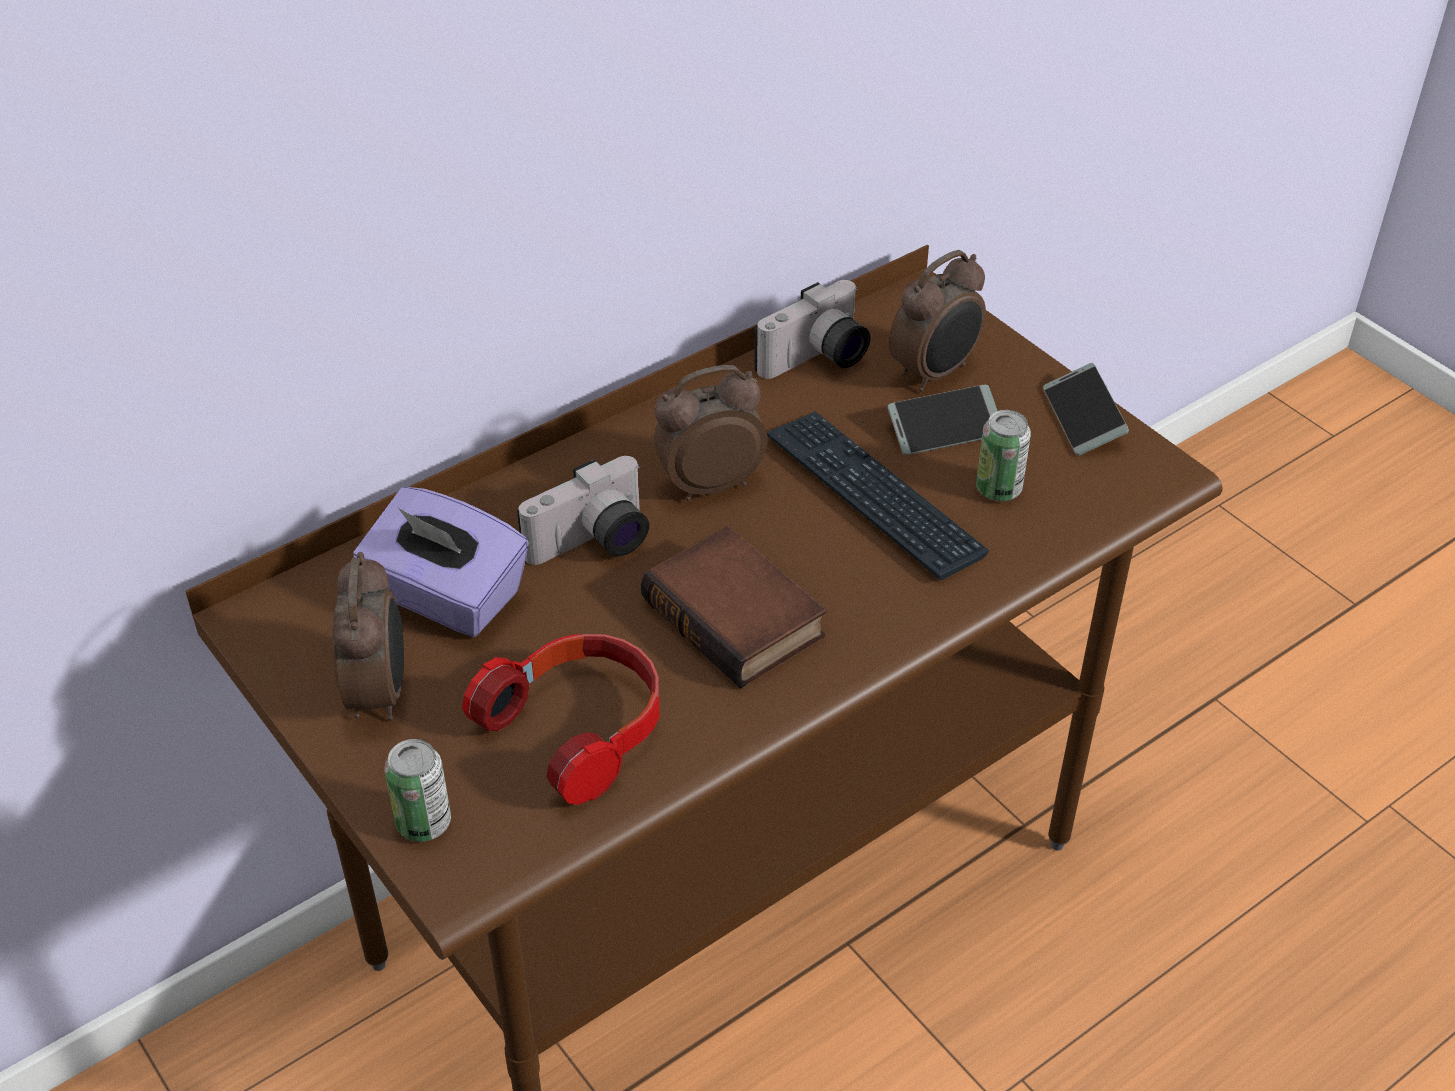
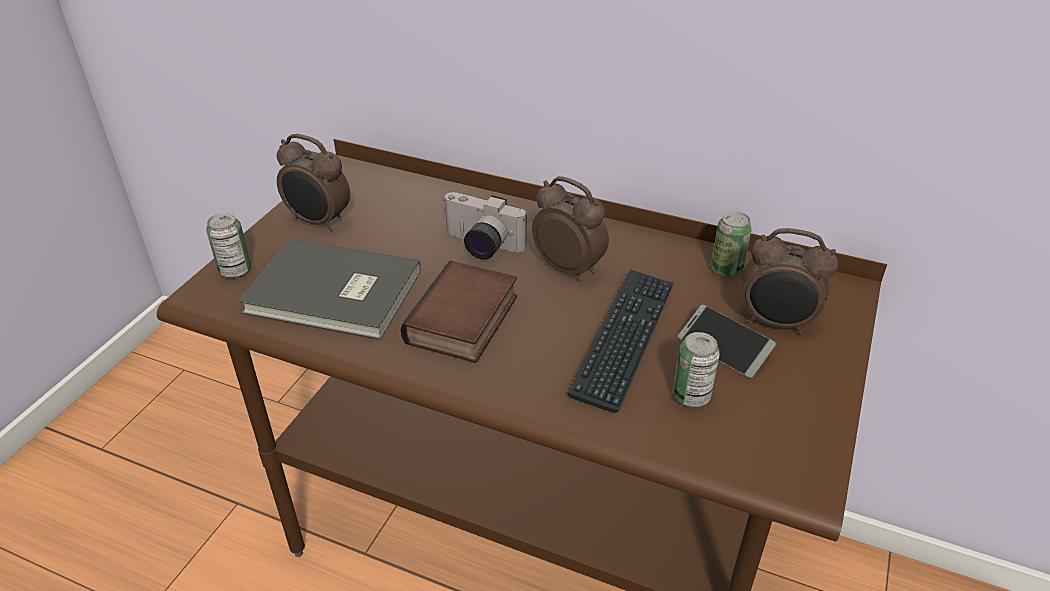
camera: 60 degrees right, 5 degrees down
(380, 692) = (319, 222): alarm clock -> alarm clock turned 60 degrees clockwise
(446, 596) = (401, 215): purple tissue box -> none
(579, 727) = (334, 295): headphones -> grey book
(817, 361) = (726, 269): camera -> can
(1083, 418) = (816, 415): phone -> none

